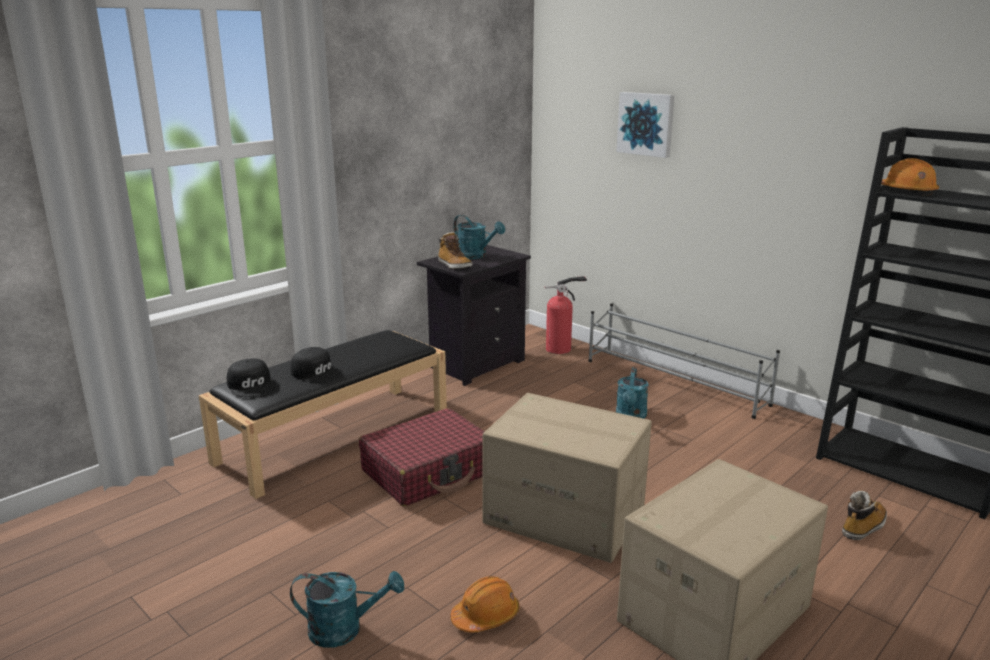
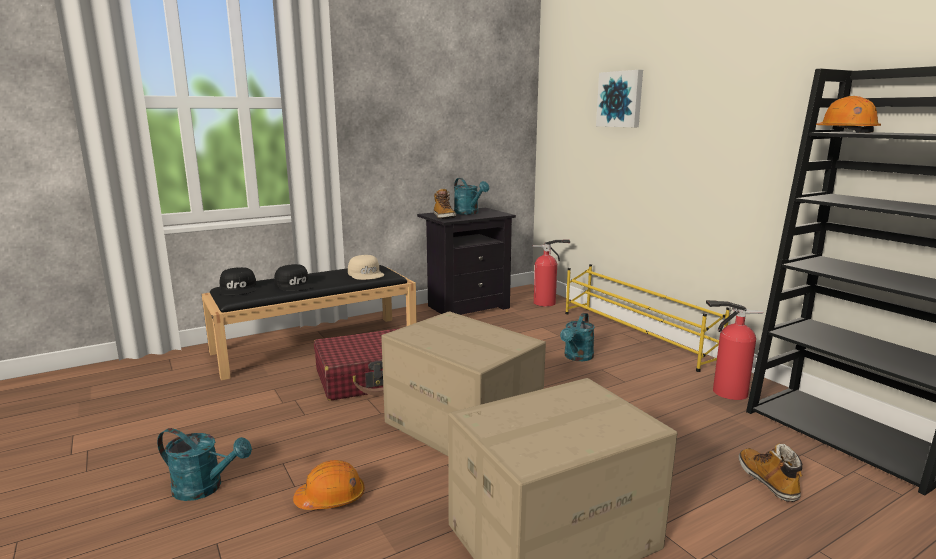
camera: 15 degrees right, 5 degrees down
(387, 347) = (366, 274): none -> beige cap
(675, 382) = (635, 336): grey shoe rack -> yellow shoe rack
(789, 439) = (726, 392): none -> fire extinguisher
(863, 527) = (768, 481): boot -> boot turned 75 degrees counterclockwise

